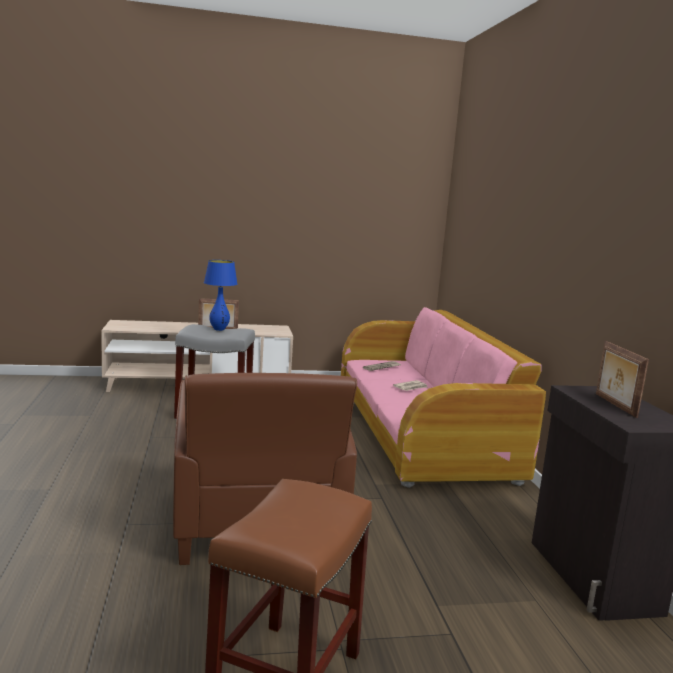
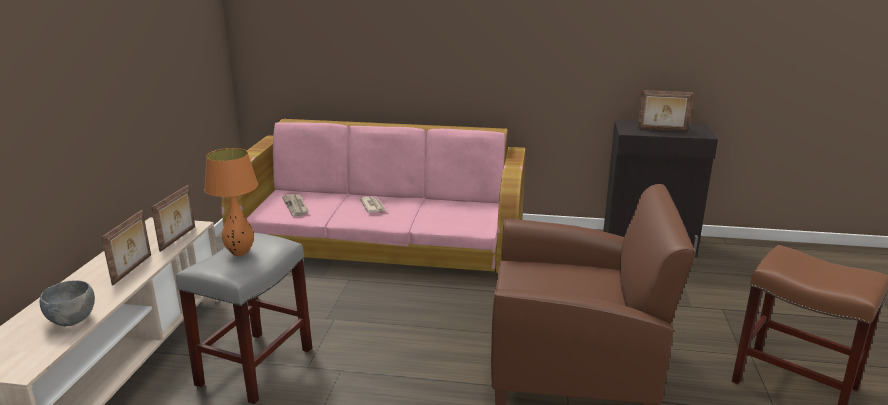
camera: 70 degrees left, 10 degrees up
(159, 328) = (73, 320): none -> grey bowl
(219, 329) = (240, 253): blue table lamp -> orange table lamp
(262, 332) = (179, 239): none -> picture frame

